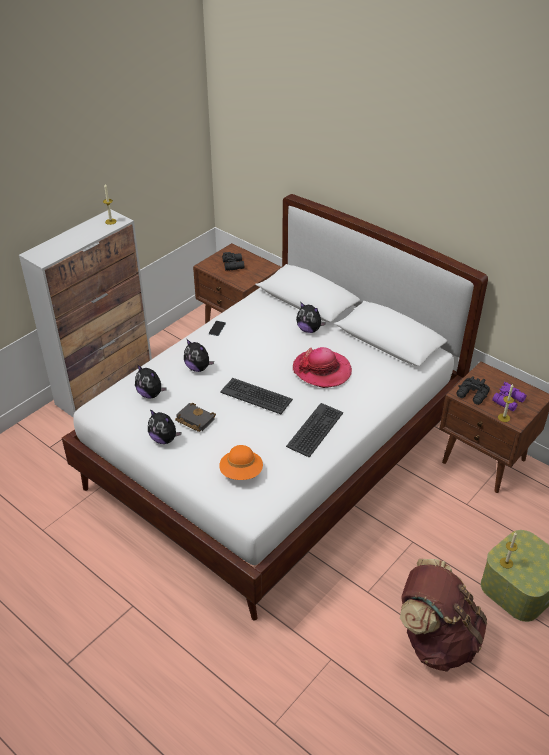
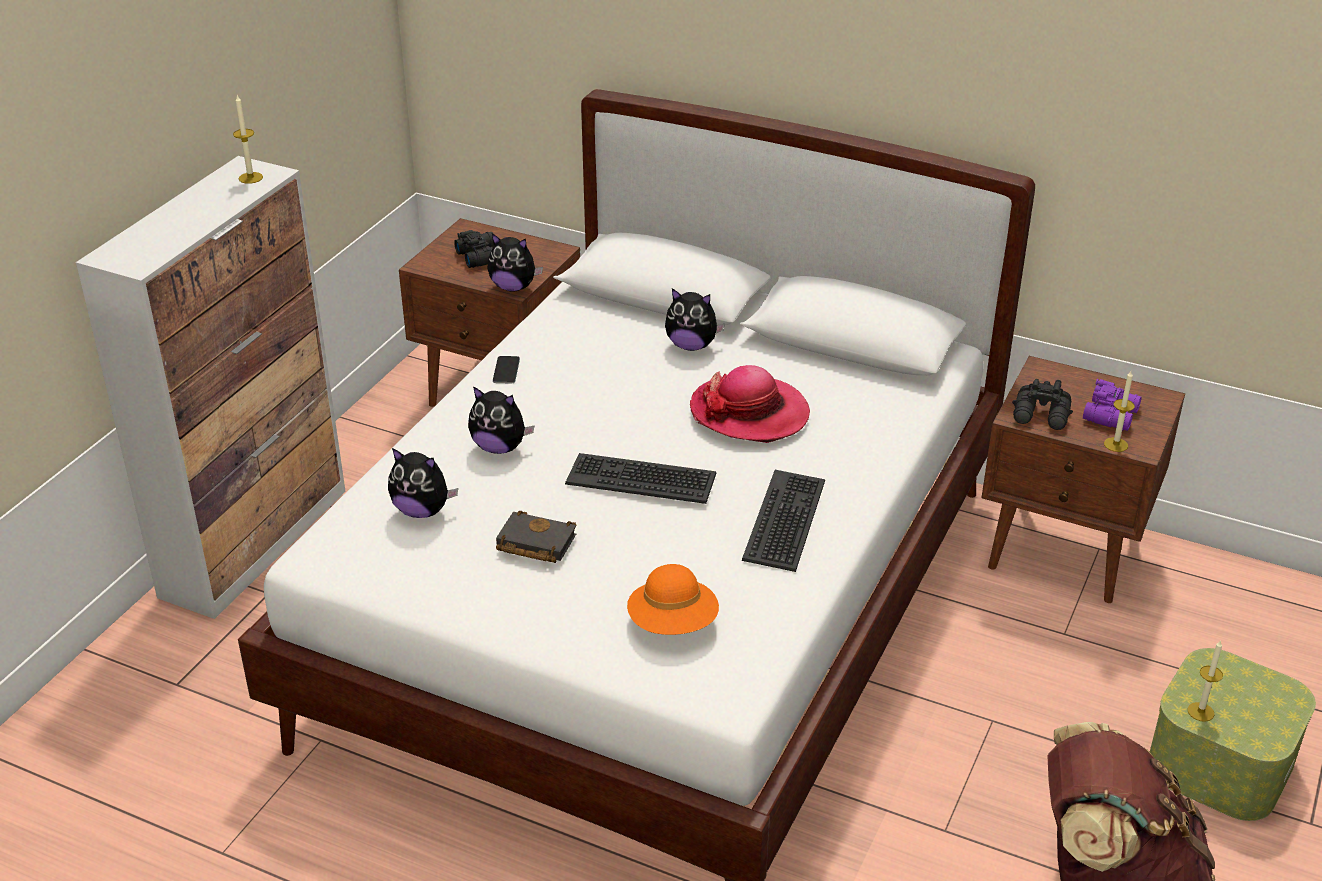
camera: 15 degrees left, 5 degrees down
(164, 439) = (486, 590): plush toy -> plush toy (513, 287)

